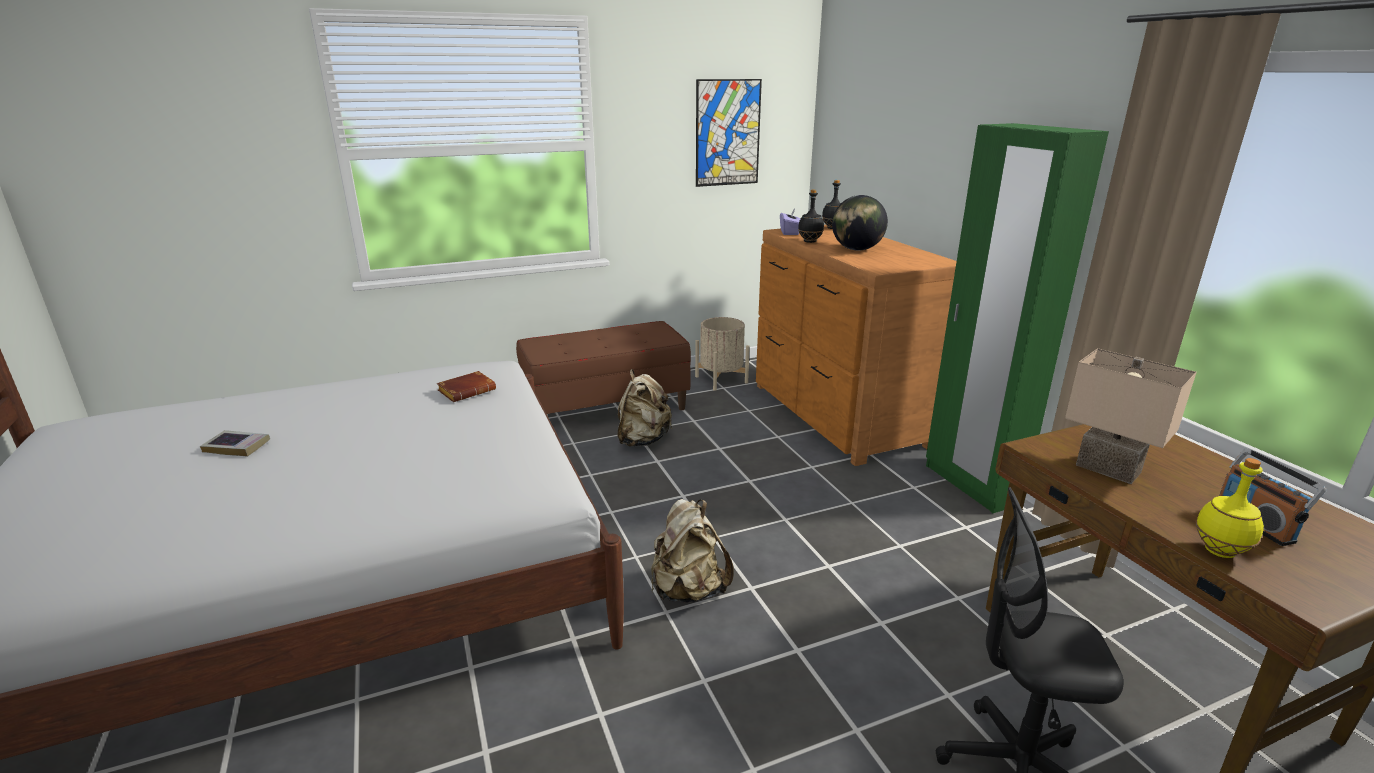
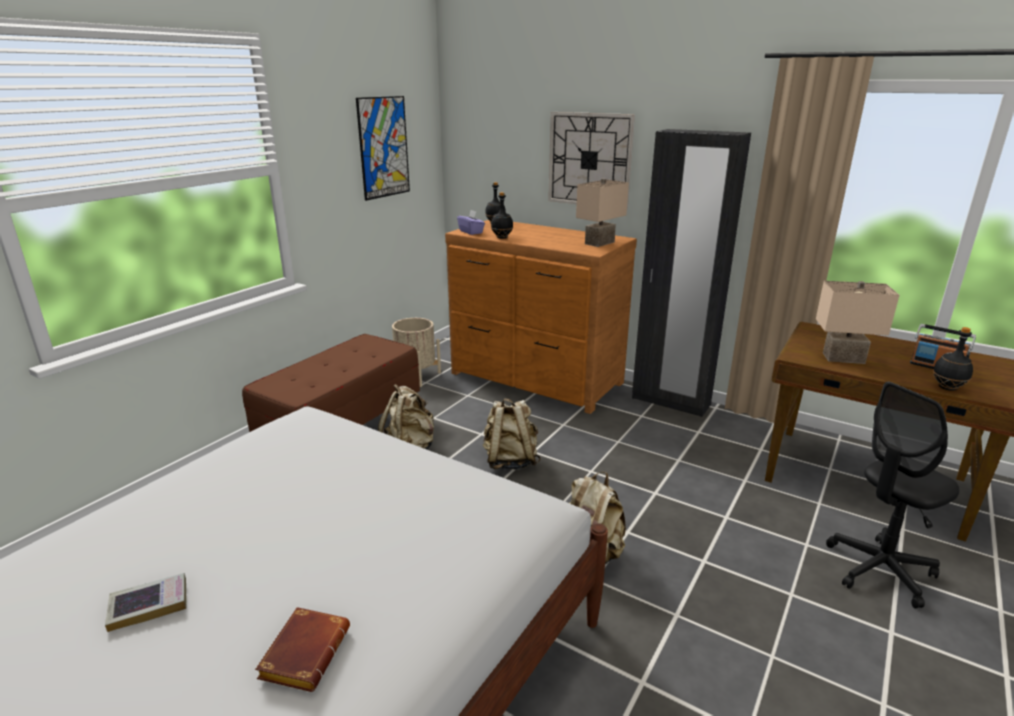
camera: 35 degrees left, 0 degrees up
(467, 390) = (328, 447): brown book -> brown book (304, 652)
(716, 481) = (510, 461): none -> beige backpack
(857, 249) = (547, 238): globe -> none
(907, 262) = (598, 243): none -> beige table lamp
(936, 160) = (589, 160): none -> wall clock
(971, 484) = (670, 402): green wardrobe -> black wardrobe
(1219, 552) = (947, 388): yellow bottle -> black bottle

